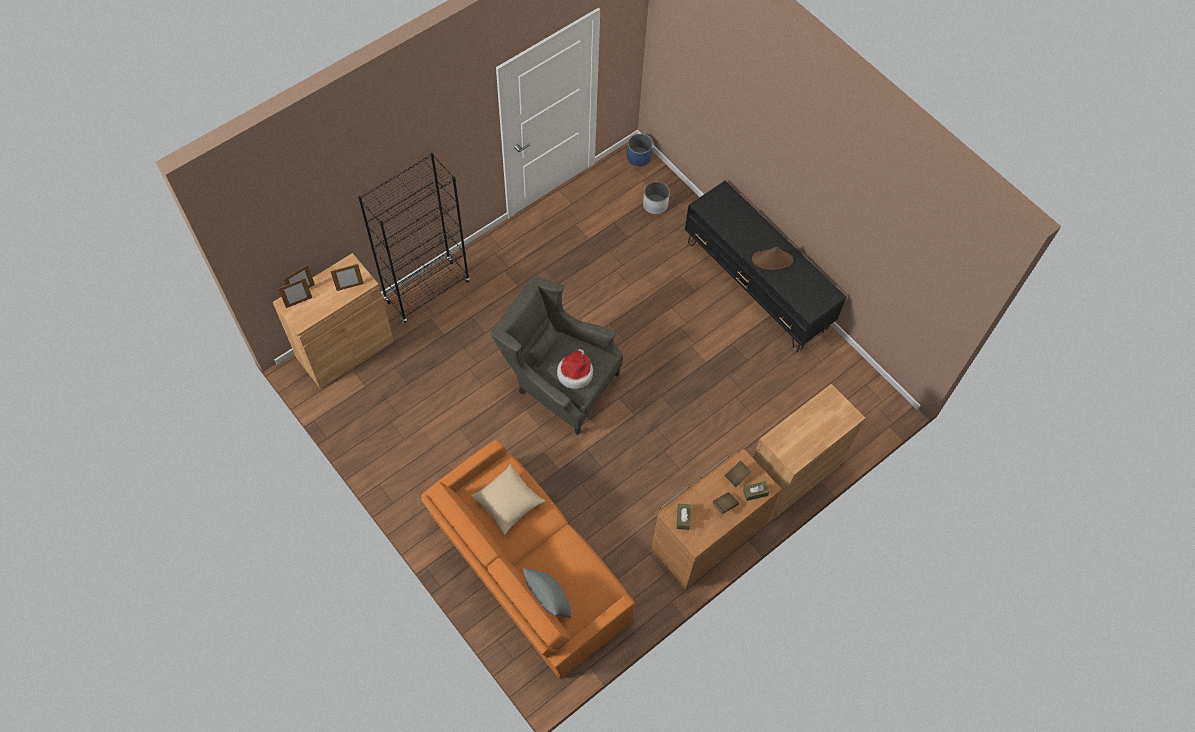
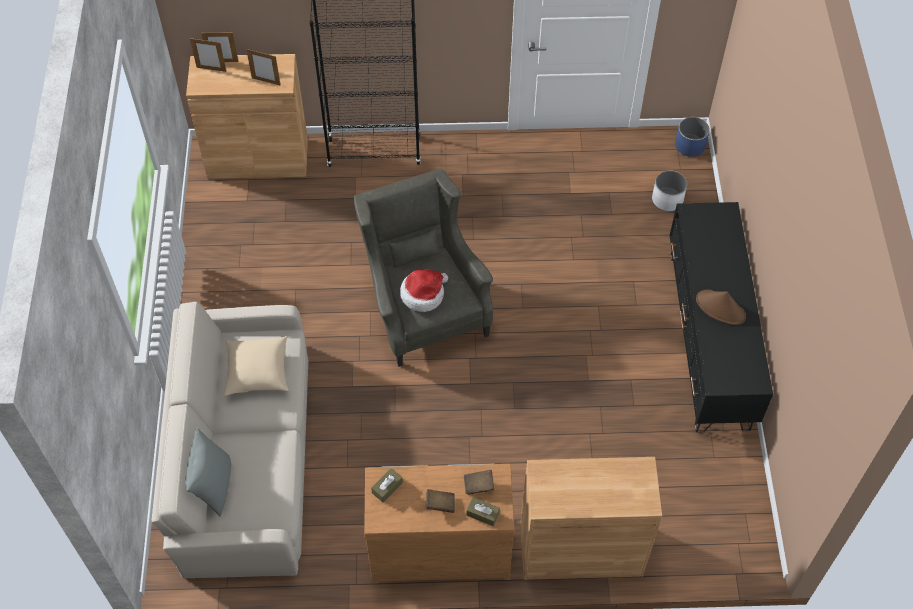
camera: 40 degrees right, 5 degrees down
(527, 567) = (244, 454): orange sofa -> beige sofa

